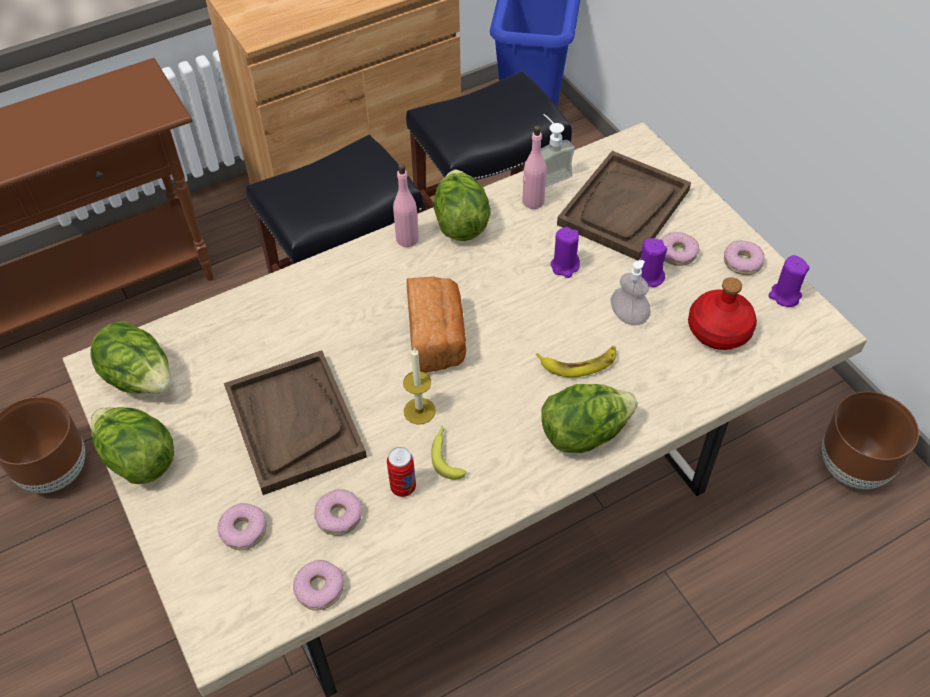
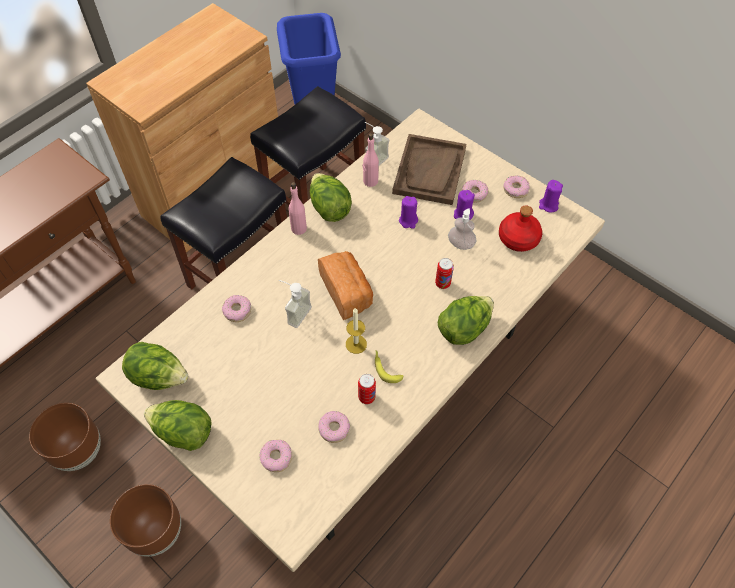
camera: 20 degrees left, 5 degrees up
(294, 423) = (278, 376): brown tray -> none
(319, 588) = (342, 479): donut -> donut (237, 311)
(353, 346) = (294, 313): none -> soap dispenser
(579, 363) = (442, 283): banana -> can
(852, 467) = (592, 293): brown planter -> brown planter (156, 531)

